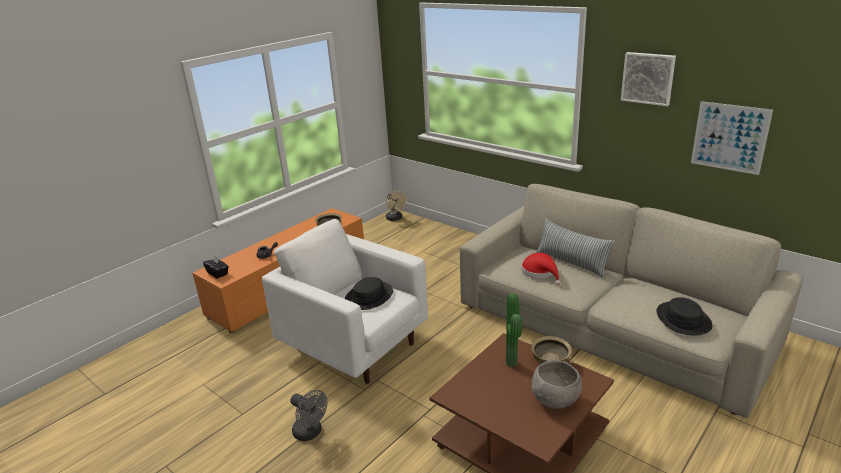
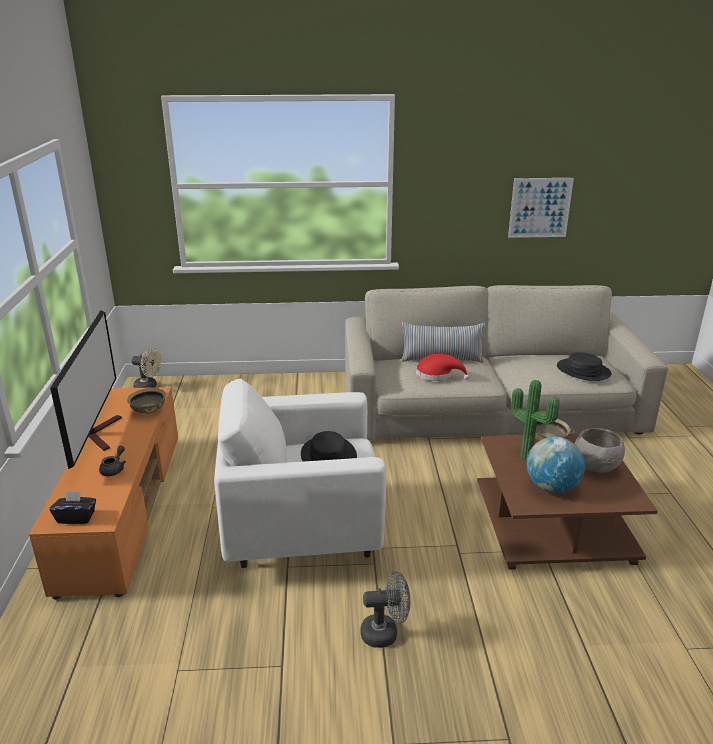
camera: 45 degrees left, 0 degrees up
(290, 232) = (100, 432): none -> television
(490, 395) = (551, 487): none -> globe
(648, 78) = (464, 162): picture -> none

